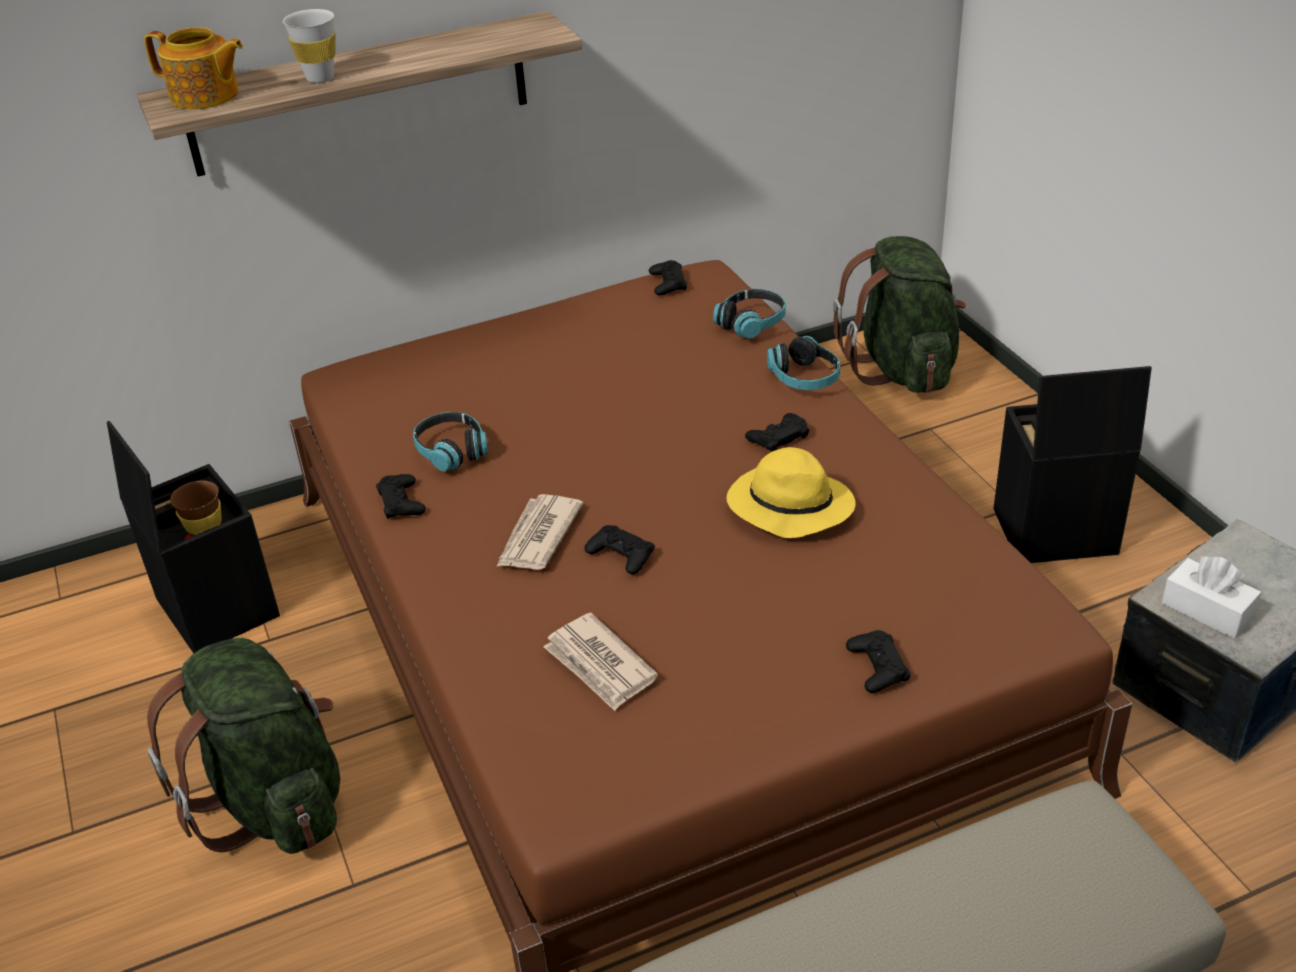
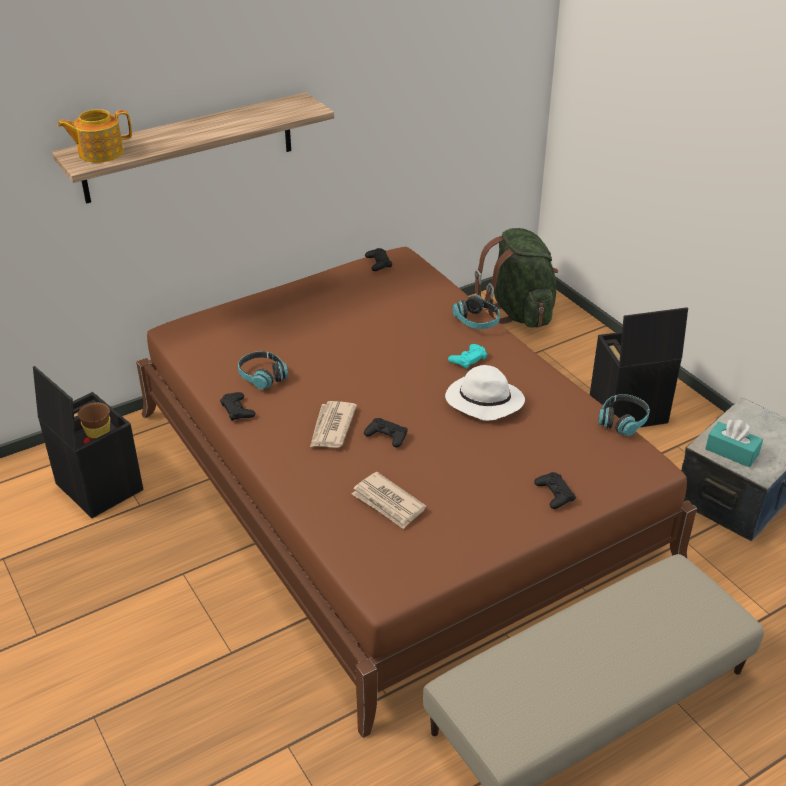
camera: 10 degrees left, 0 degrees up
(205, 96) = (100, 153): teapot -> teapot turned 150 degrees clockwise
(274, 801) = (167, 606): green backpack -> none
(320, 78) = (172, 139): white cup -> none
(751, 323) = (437, 287): headphones -> headphones (623, 421)
(778, 437) = (468, 359): black game controller -> turquoise game controller
(788, 507) = (483, 401): yellow hat -> white hat
(1207, 610) = (731, 452): white tissue box -> turquoise tissue box

